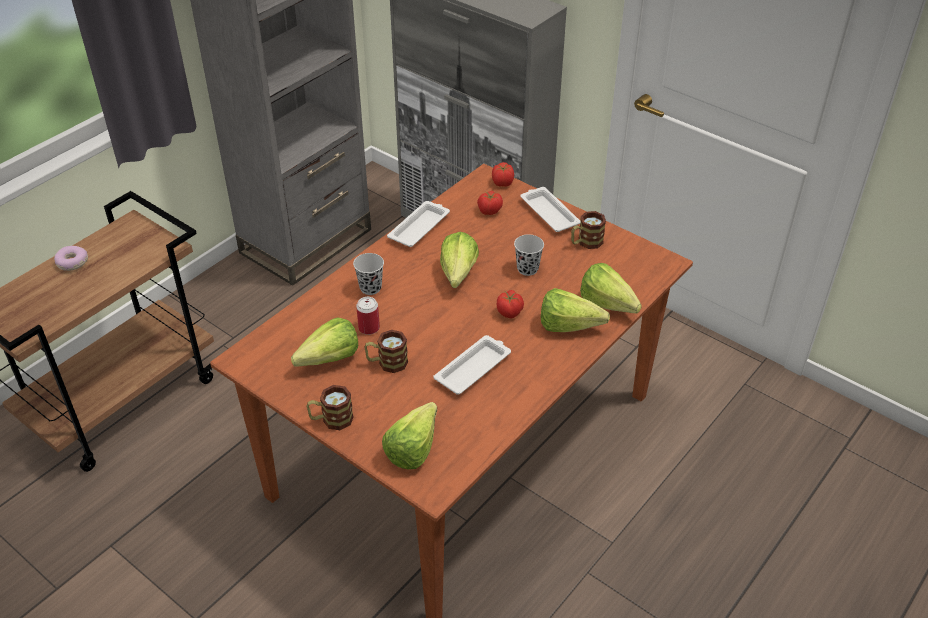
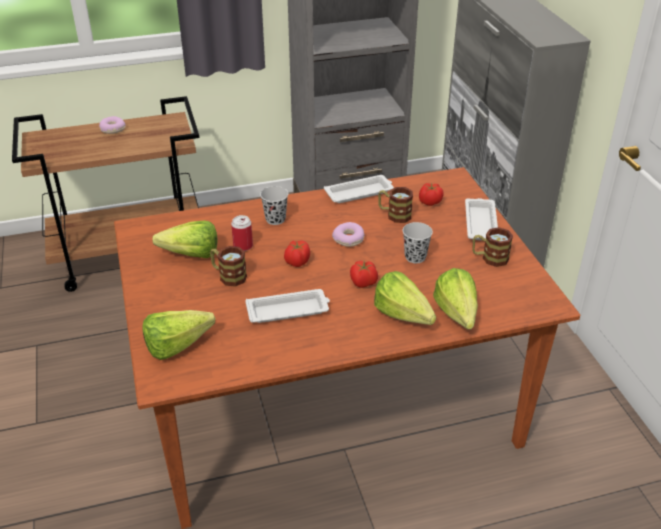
camera: 35 degrees right, 5 degrees down
(331, 420) = (145, 296): mug -> mug (394, 215)
(456, 277) = (349, 239): lettuce -> donut
(502, 183) = (463, 186): tomato -> tomato (297, 262)

